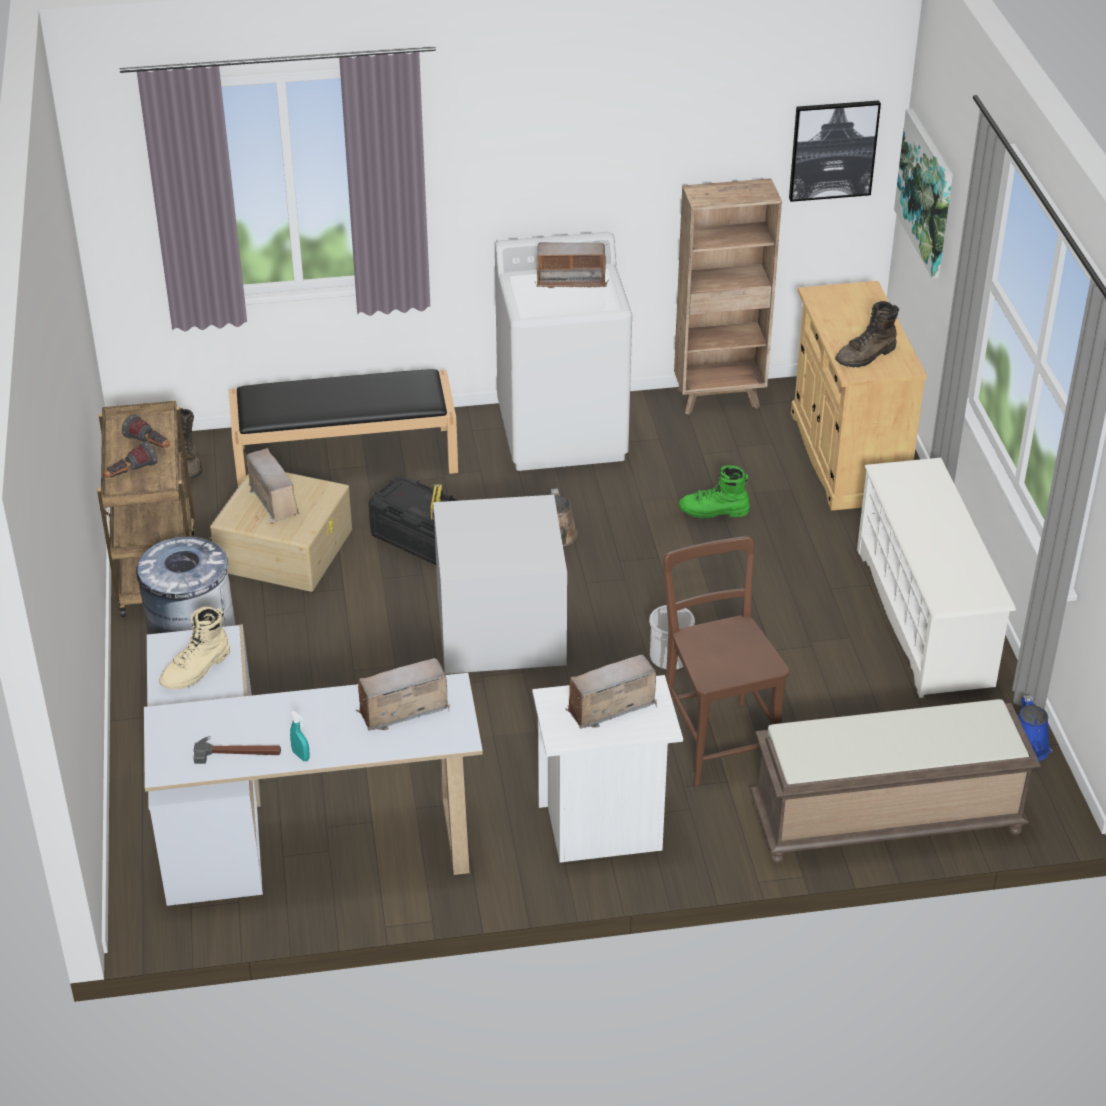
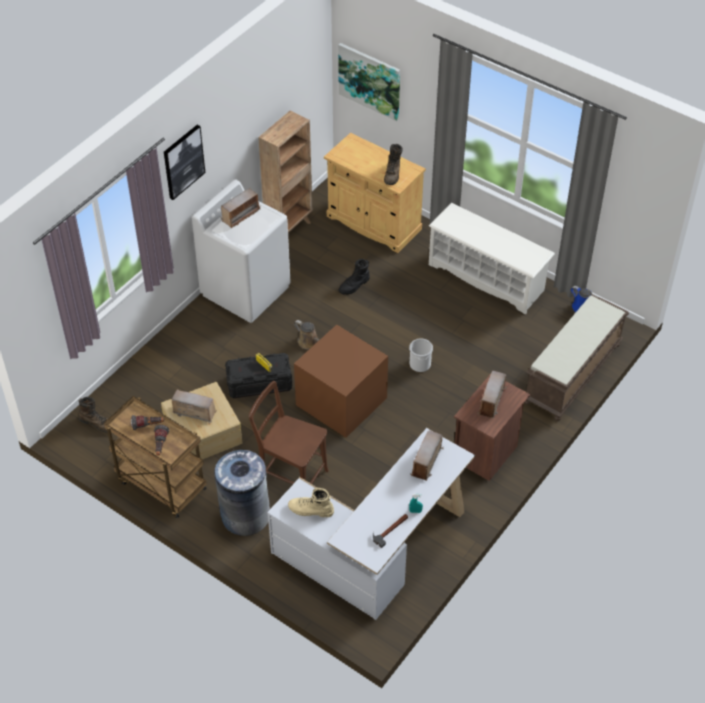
camera: 45 degrees left, 10 degrees up
(197, 670) = (311, 510): beige boot -> beige boot turned 105 degrees clockwise
(347, 458) = (169, 369): black bench -> none
(498, 628) = (340, 401): grey storage box -> brown storage box
(603, 827) = (486, 454): white nightstand -> brown nightstand
(714, 511) = (354, 285): green boot -> black boot
(717, 737) = (478, 385): brown chair -> brown chair (291, 476)
(833, 149) = (308, 80): picture -> picture (183, 161)

